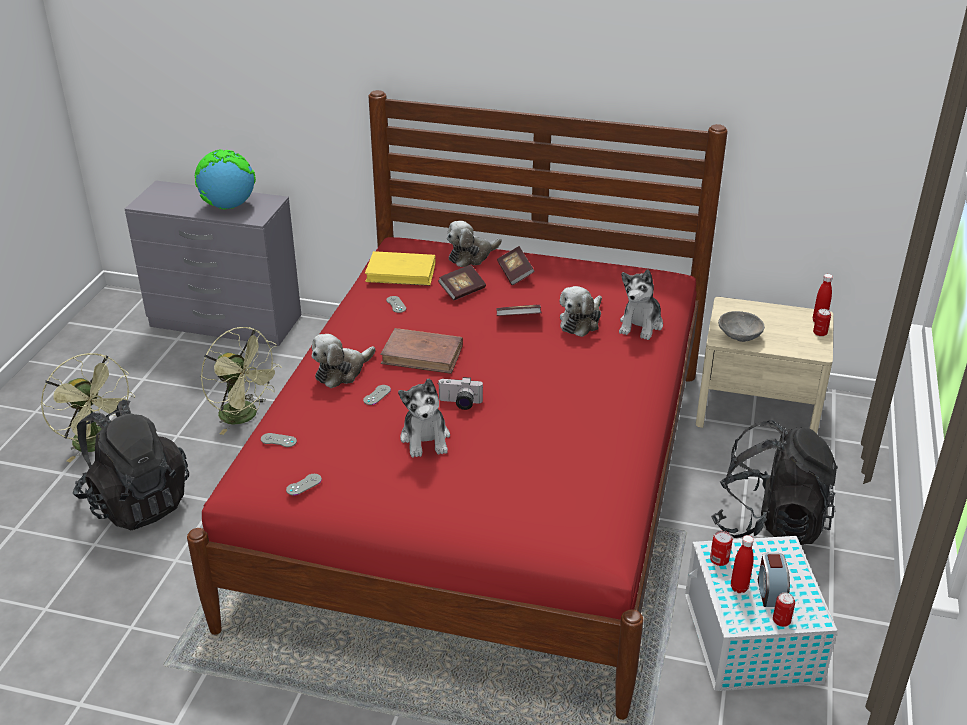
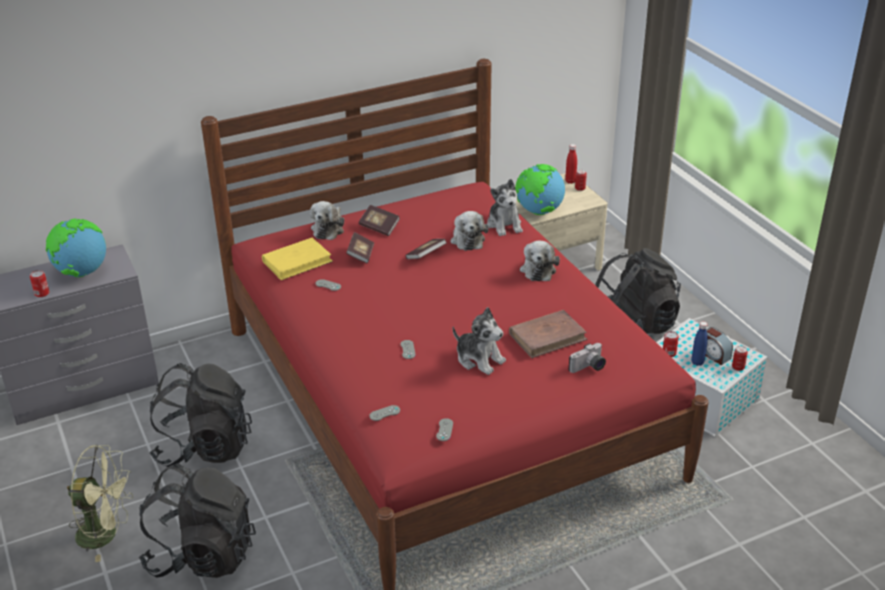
camera: 40 degrees left, 0 degrees up
(181, 210) = (42, 293): none -> can
(245, 416) = (204, 447): green fan -> black backpack
(342, 372) = (359, 347): plush toy -> plush toy (538, 269)
(422, 355) = (398, 309): brown book -> brown book (547, 337)
(460, 403) = (469, 327): camera -> camera (588, 368)
(738, 337) = (539, 212): grey bowl -> globe
(739, 588) = (697, 362): red bottle -> blue bottle

